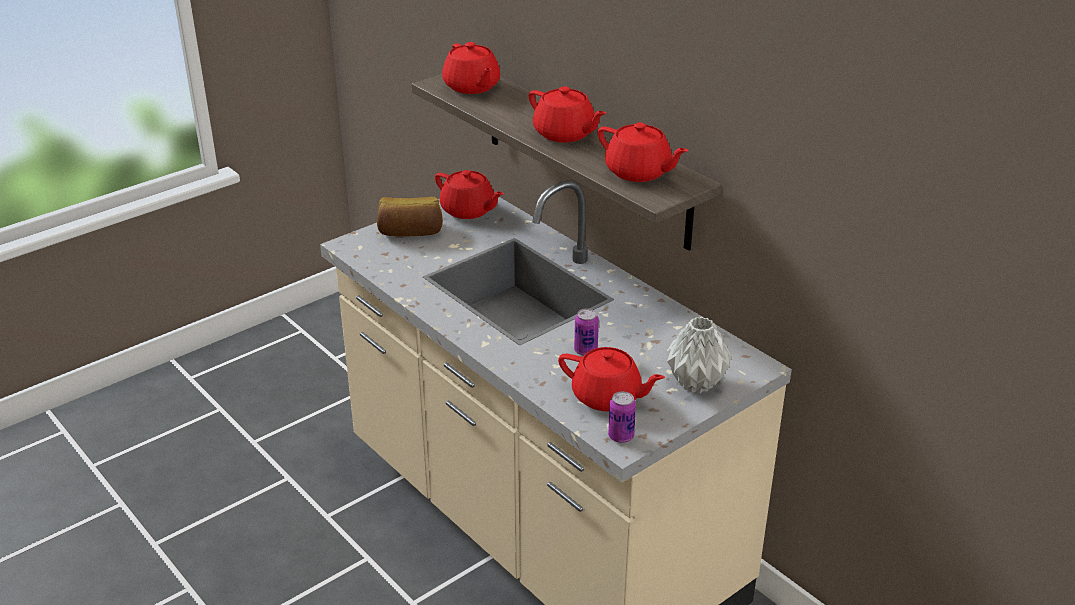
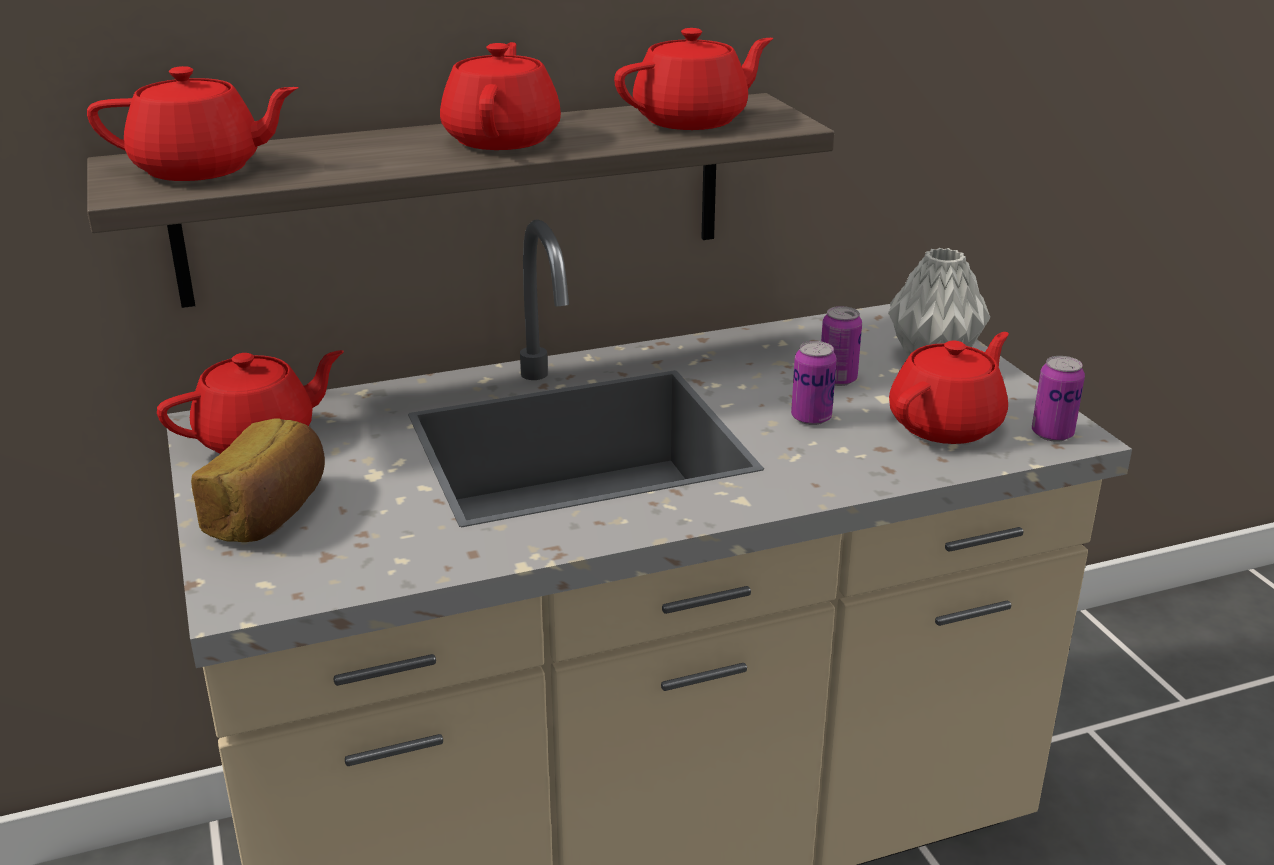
camera: 70 degrees left, 5 degrees down
(565, 134) = (503, 139): red teapot -> red teapot turned 60 degrees counterclockwise
(640, 352) = (837, 379): none -> can

